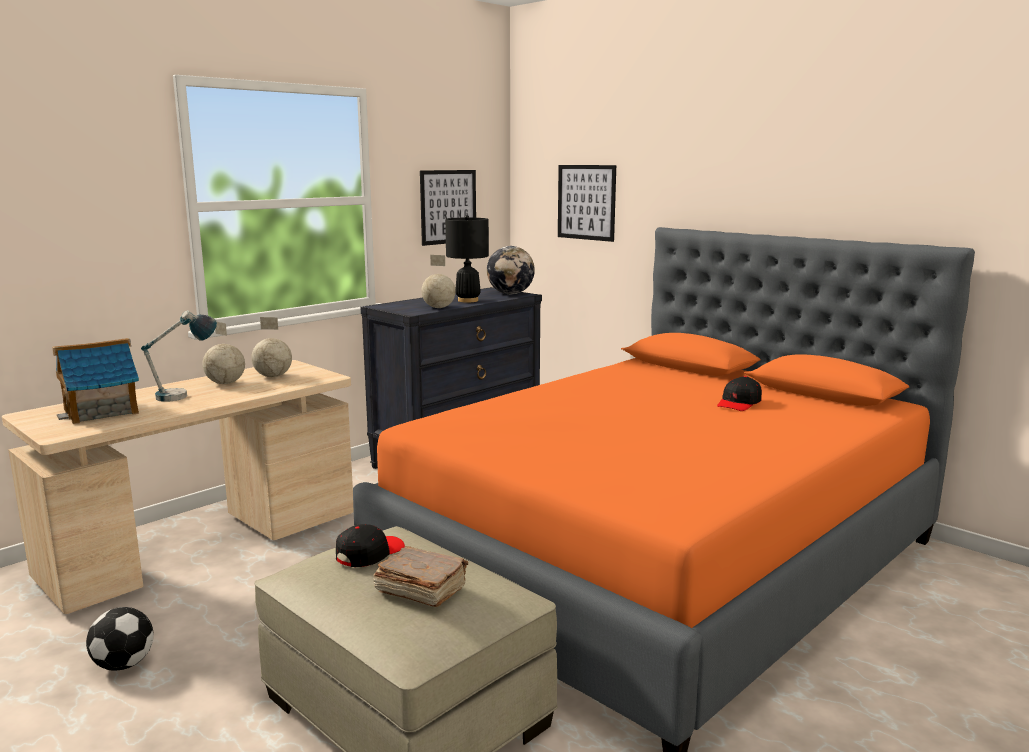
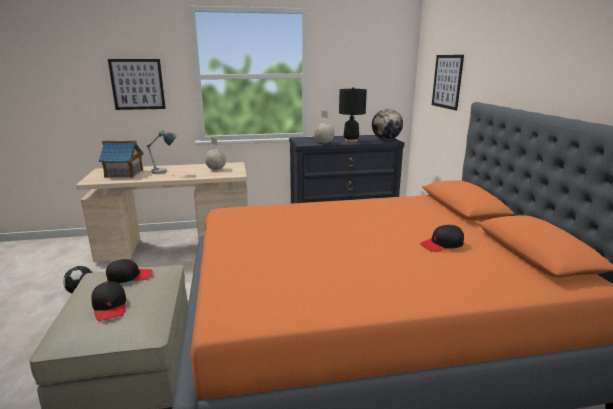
camera: 35 degrees right, 5 degrees up
(225, 383) = (192, 169): globe -> none
(420, 590) = (110, 306): brown book -> black cap
(448, 207) = (364, 82): picture -> picture (137, 84)

